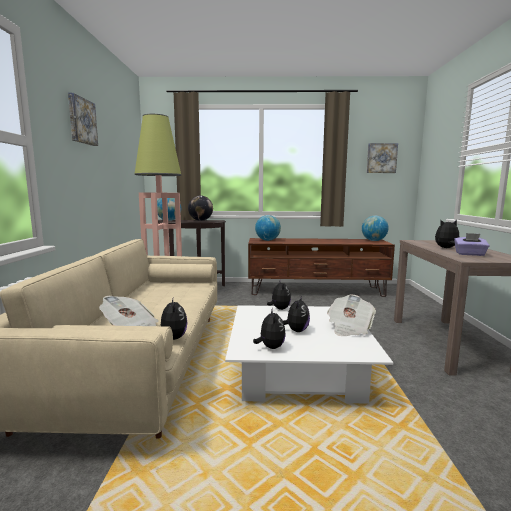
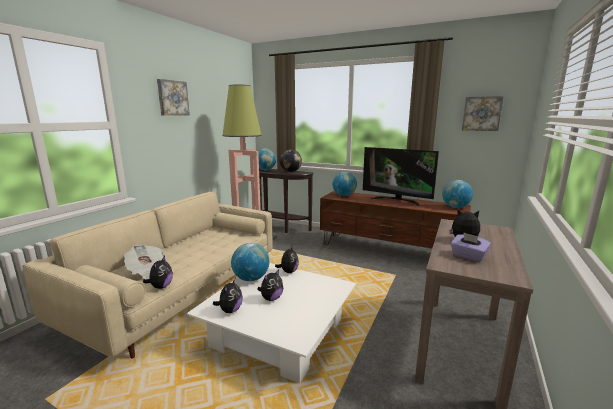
camera: 25 degrees right, 5 degrees up
(250, 320) = (251, 278): none -> globe
(320, 240) = (396, 200): none -> television
(349, 328) = (319, 307): newspaper -> none

